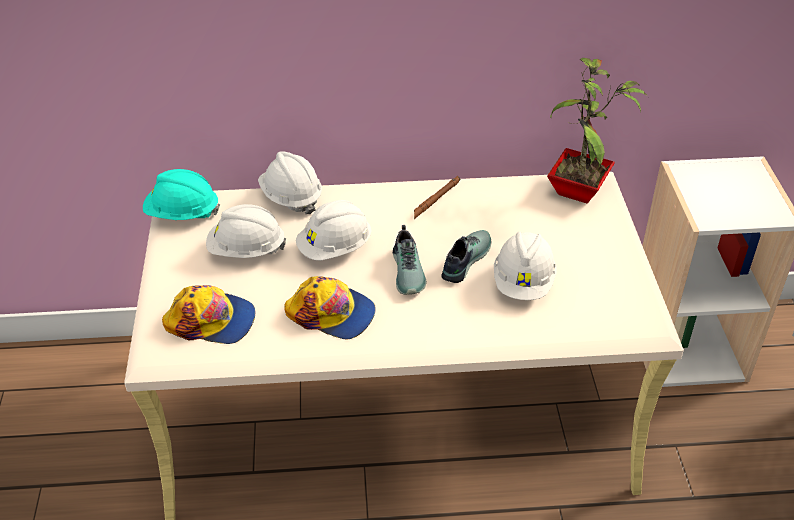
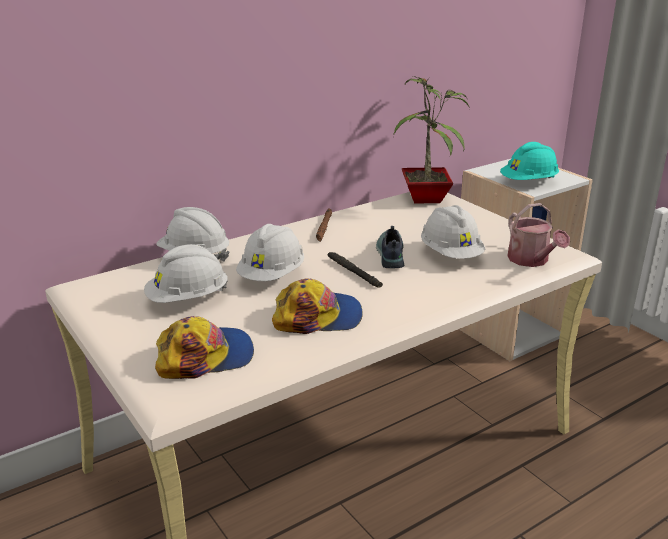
camera: 30 degrees left, 15 degrees down
(182, 214) = (93, 292): turquoise hard hat -> turquoise hard hat (528, 183)
(409, 272) = (354, 273): shoe -> black flashlight
(597, 322) = (531, 261): none -> watering can

